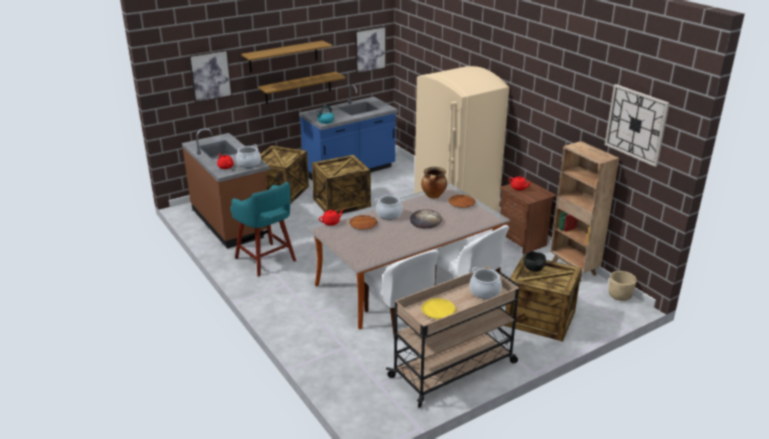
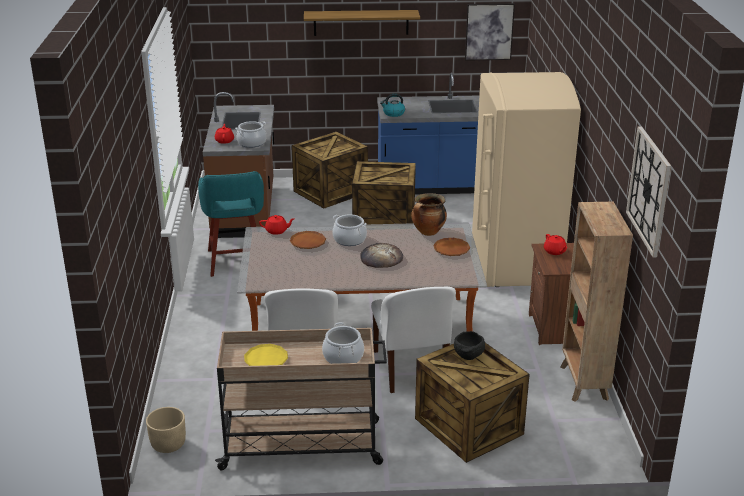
camera: 30 degrees right, 0 degrees up
(210, 76) = (262, 32): picture -> none
(298, 88) = (379, 65): shelf -> none
(619, 296) = (608, 436): beige planter -> beige planter (168, 444)

